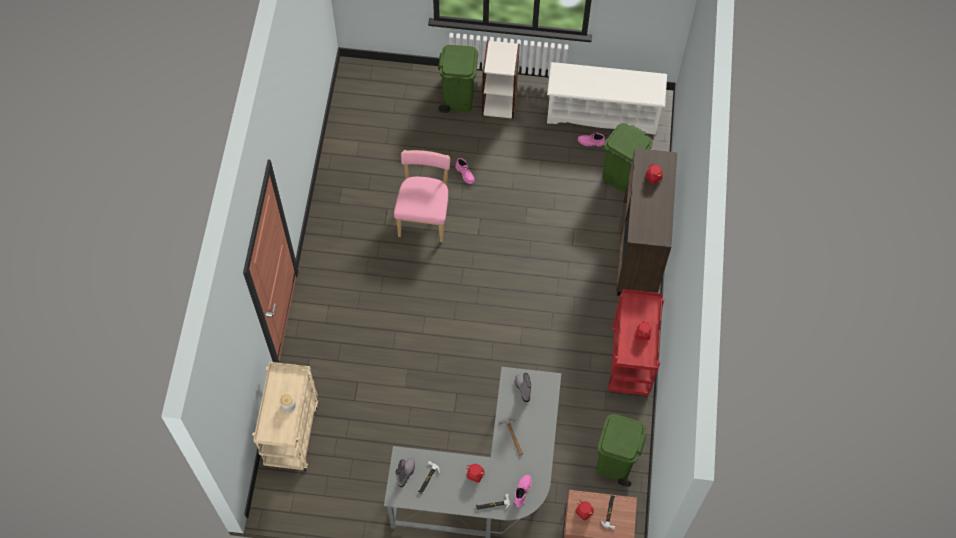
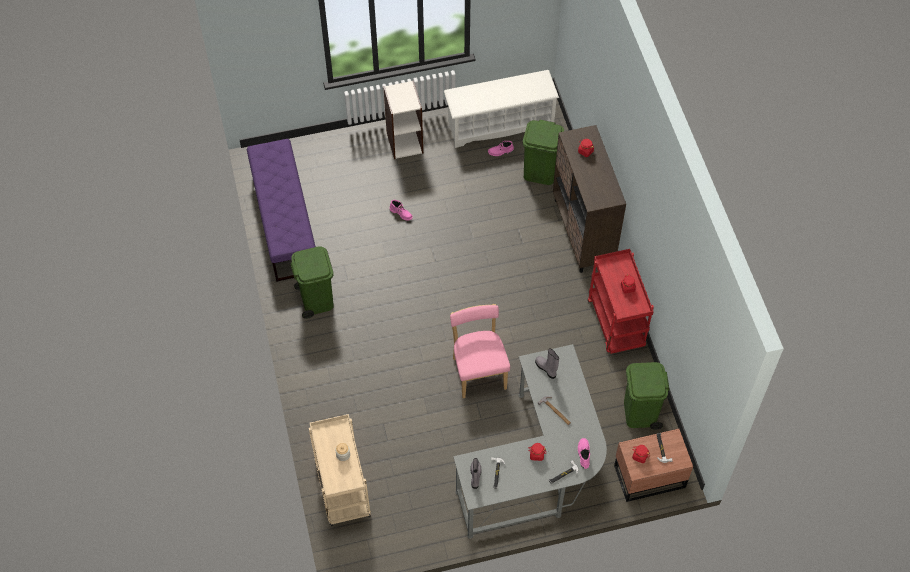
camera: 20 degrees left, 5 degrees down
(349, 144) = (284, 221): none -> purple bench
(424, 216) = (381, 261): pink chair -> pink chair (478, 370)
(458, 98) = (366, 151): green trash can -> green trash can (316, 299)

